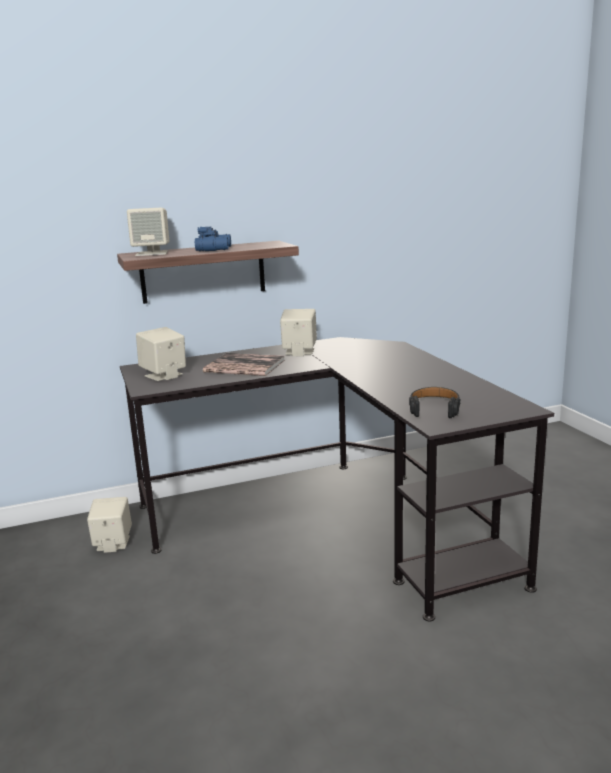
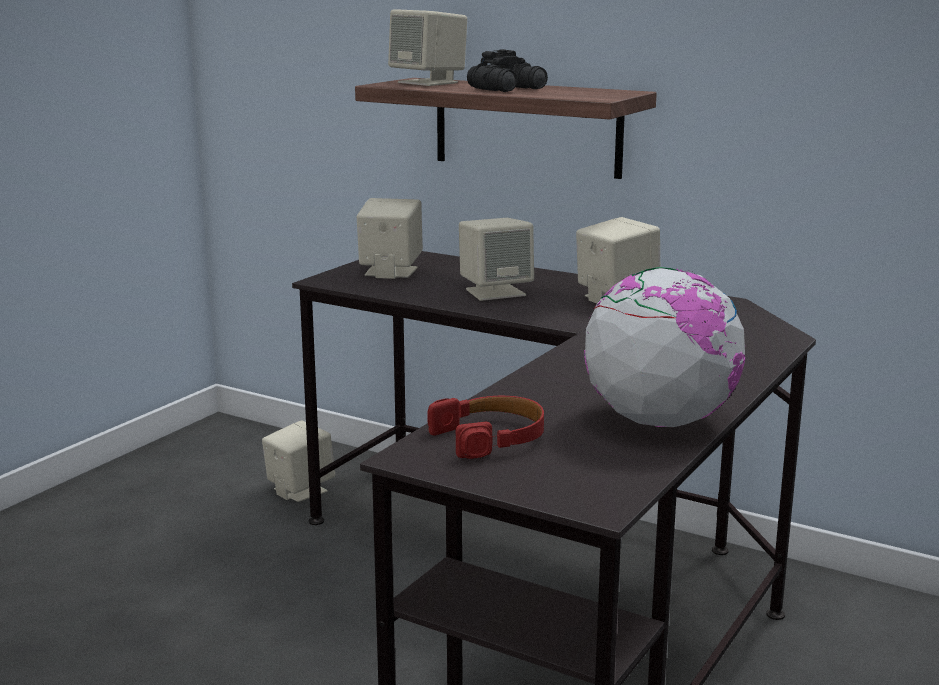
camera: 50 degrees right, 0 degrees up
(215, 249) = (509, 89): blue binoculars -> black binoculars
(245, 366) = (495, 292): book -> beige speaker
(434, 408) = (490, 437): black headphones -> red headphones
(456, 381) = (659, 421): none -> globe

